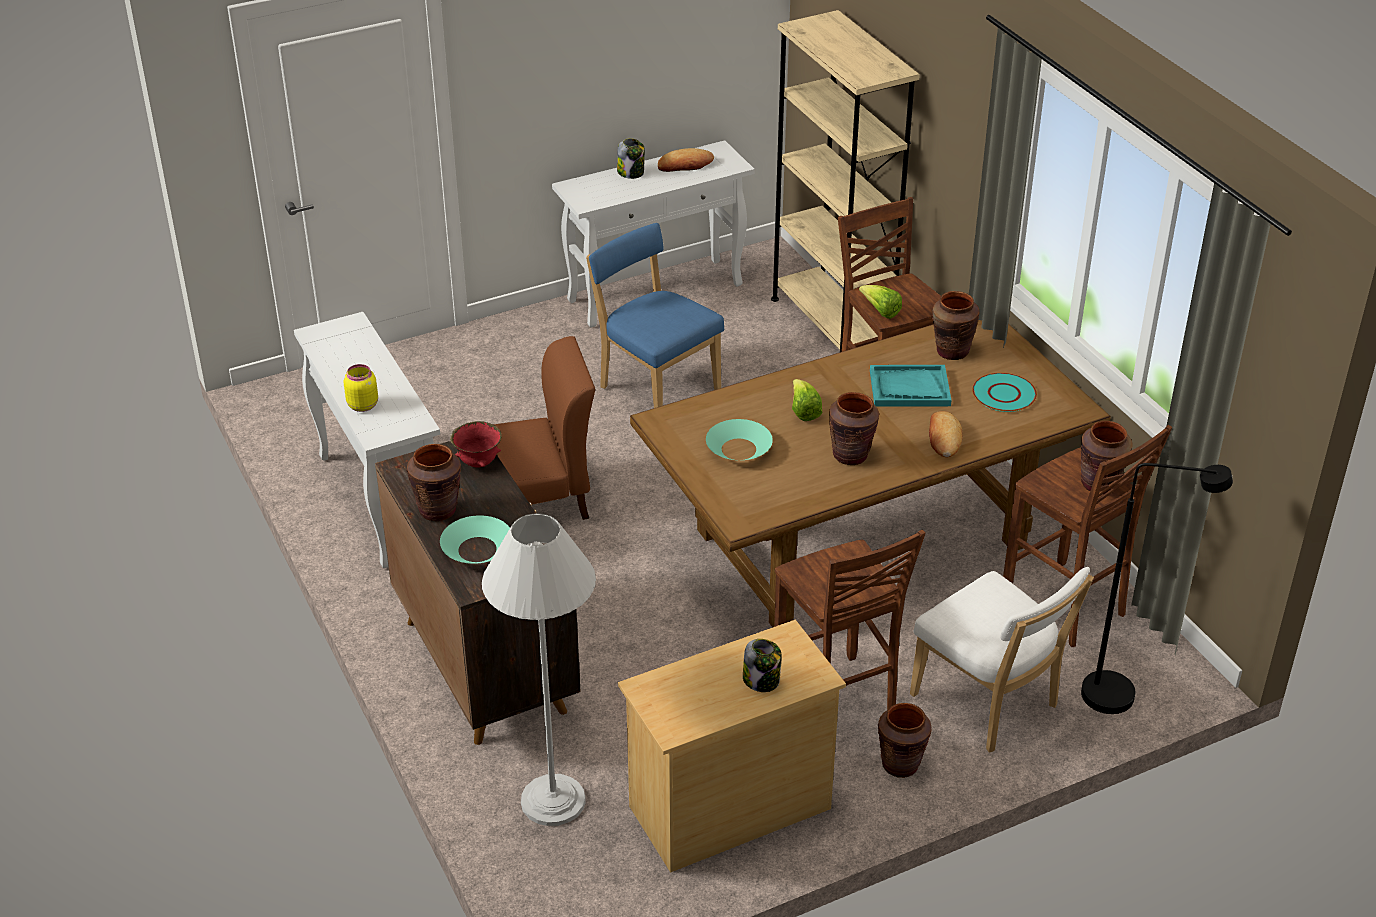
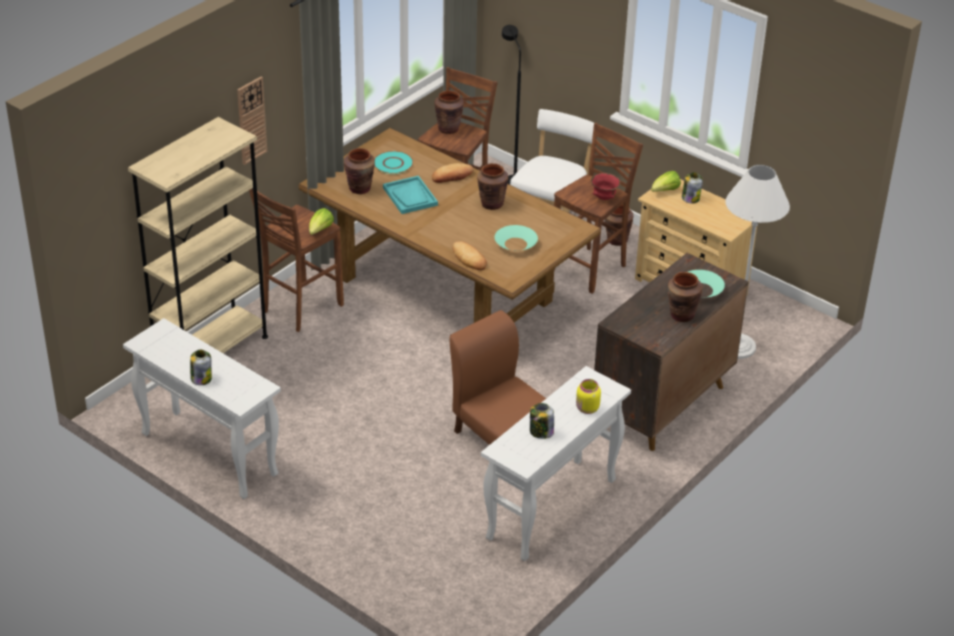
camera: 115 degrees left, 0 degrees up
(355, 360) = (541, 432): none -> jar
(478, 463) = (628, 314): red bowl -> red bowl (604, 198)
(656, 387) = (336, 417): blue chair -> none
(685, 165) = (174, 354): bread -> bread (469, 258)
(804, 411) = (461, 229): lettuce -> lettuce (665, 191)
(953, 135) = (251, 120): none -> wall clock

